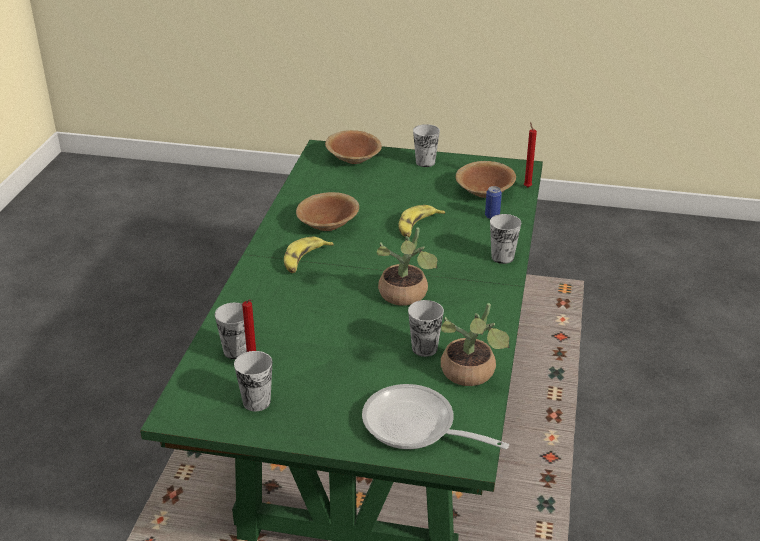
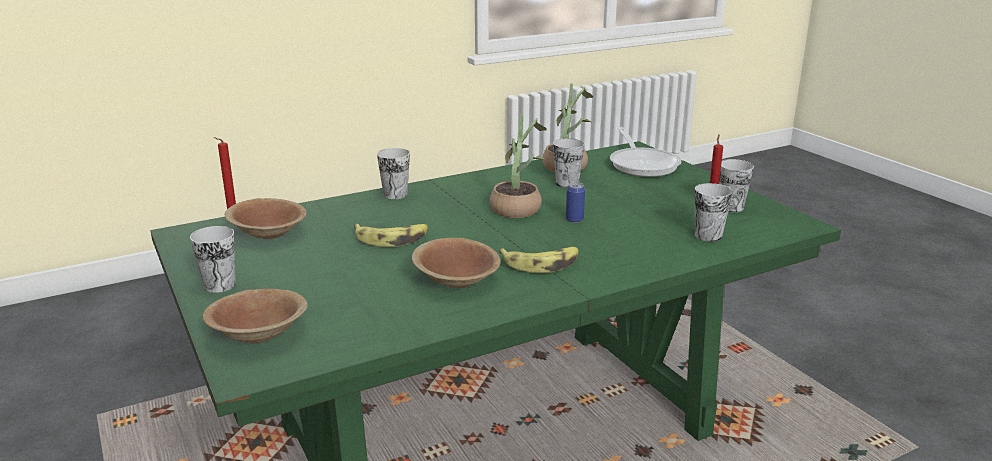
camera: 130 degrees left, 10 degrees down
(492, 216) = (321, 217): can -> can (574, 220)

